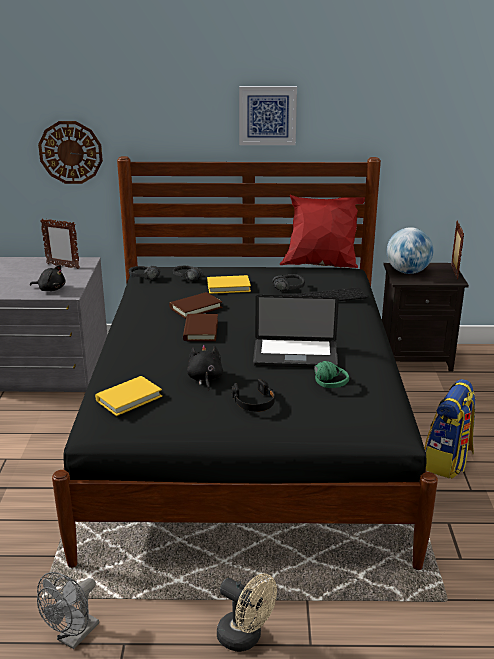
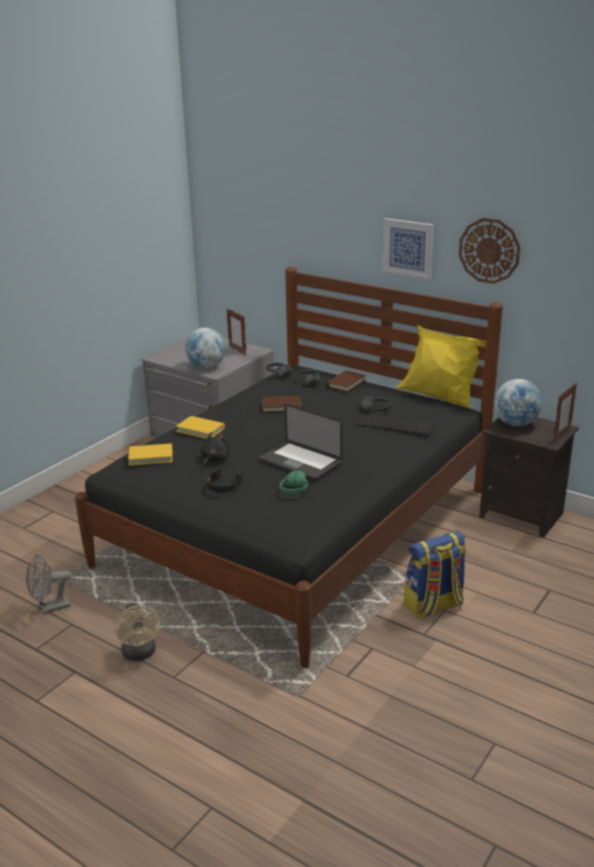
camera: 35 degrees right, 0 degrees up
(50, 289) = (207, 367): black plush toy -> globe
(70, 152) = (258, 257): wall clock -> wall clock (489, 250)
(200, 330) = (260, 424): brown book -> brown book (346, 383)
(228, 287) = (329, 396): yellow book -> yellow book (200, 430)
(321, 265) = (440, 398): red pillow -> yellow pillow

